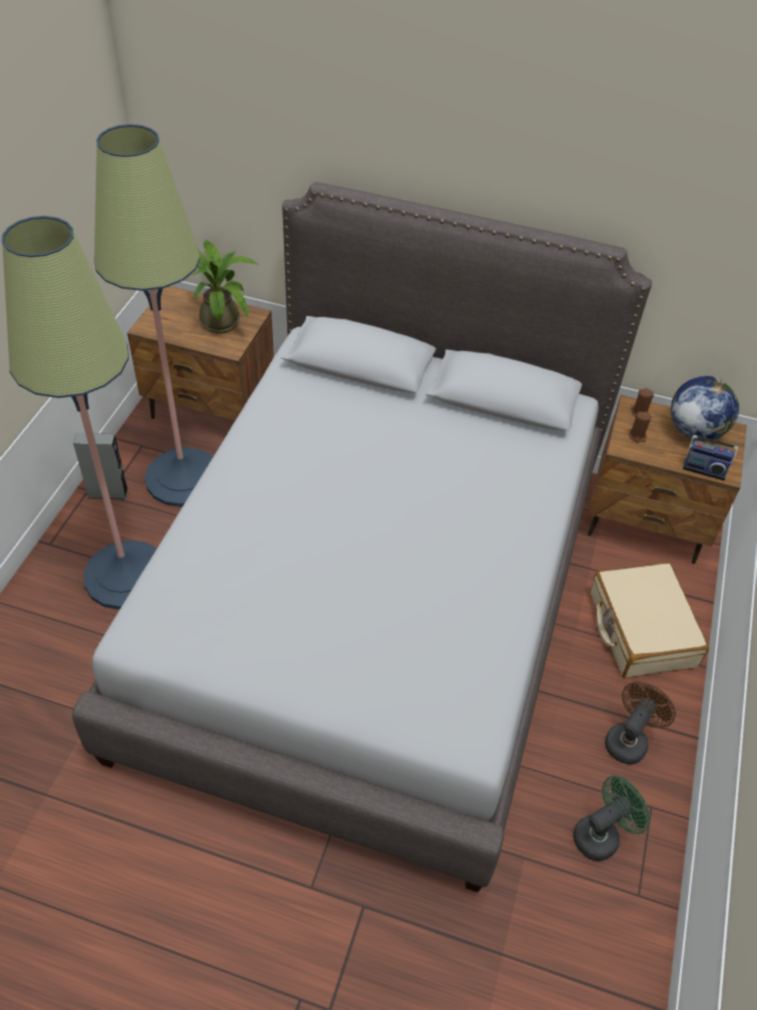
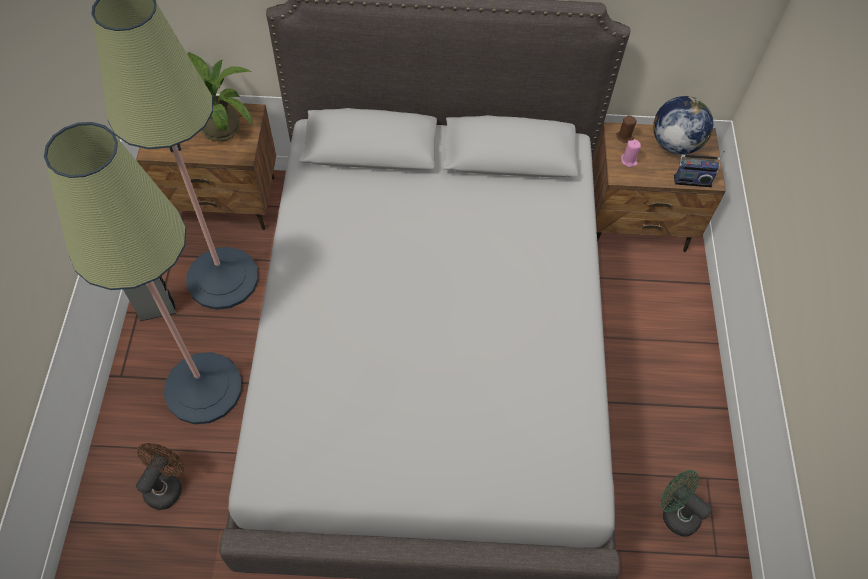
camera: 15 degrees left, 10 degrees up
(601, 834) = (675, 513): green fan -> green fan turned 90 degrees counterclockwise
(628, 739) = (674, 425): brown fan -> brown fan (166, 485)
(637, 436) = (629, 160): brown candle -> pink candle
(641, 629) = (658, 323): beige suitcase -> none

